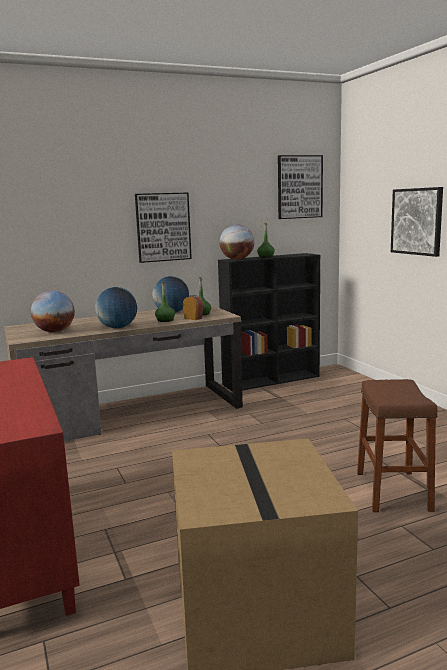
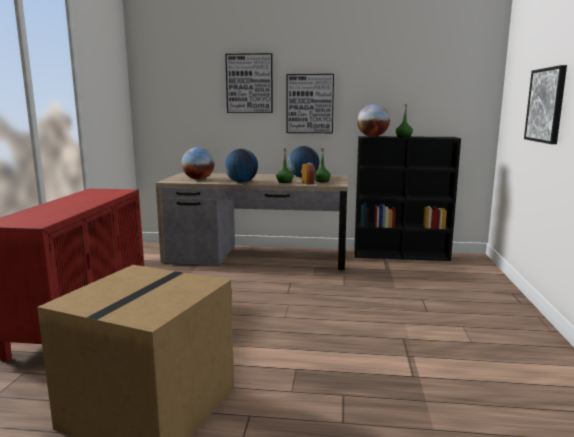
camera: 30 degrees right, 0 degrees up
(299, 187) = (454, 70): picture -> picture (249, 83)
(392, 491) = (377, 367): brown stool -> none

